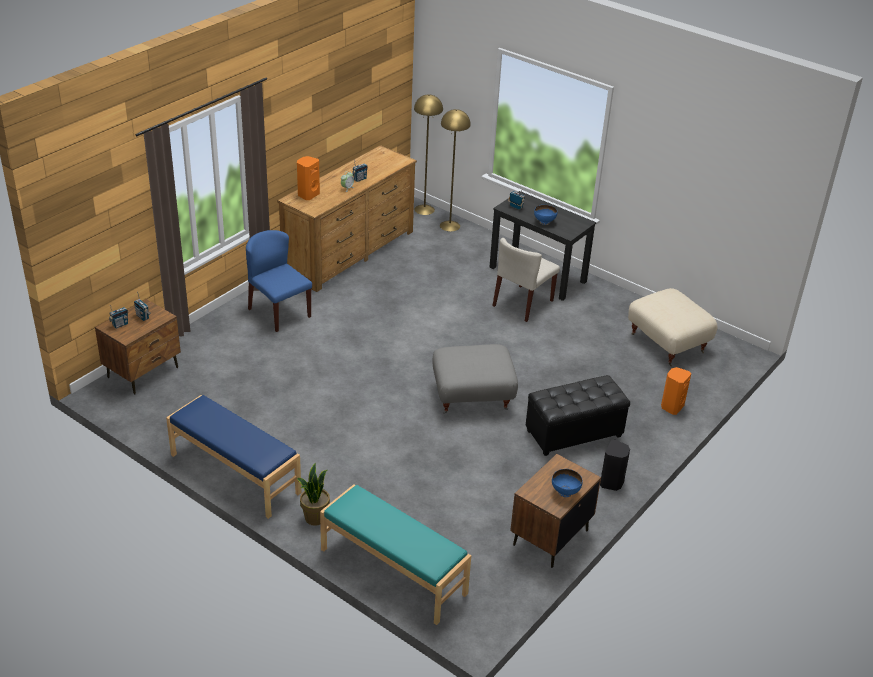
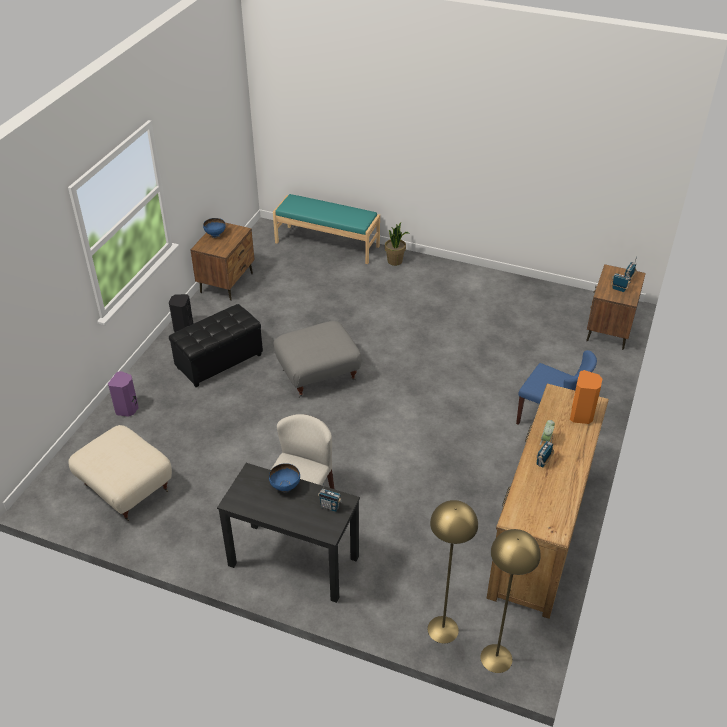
camera: 165 degrees right, 5 degrees up
(234, 474) = (469, 274): blue bench -> none
(671, 407) = (128, 409): orange speaker -> purple speaker

